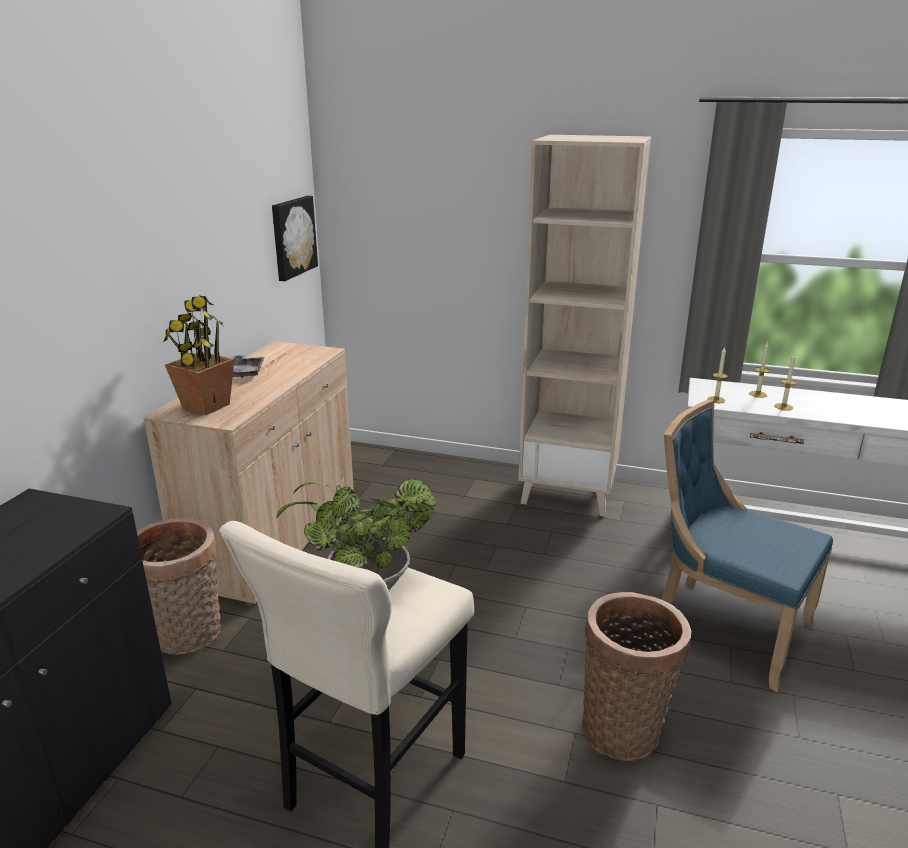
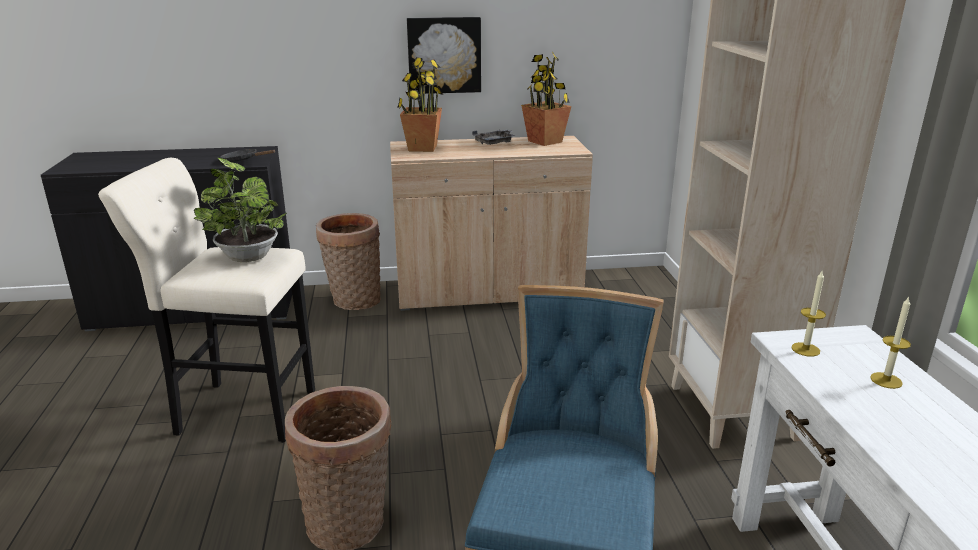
camera: 65 degrees right, 0 degrees up
(72, 521) = (243, 161): none -> black frying pan
(277, 354) = (545, 141): none -> potted plant
(292, 237) = (634, 46): picture -> picture (444, 55)
(783, 407) = (866, 405): candle -> none

